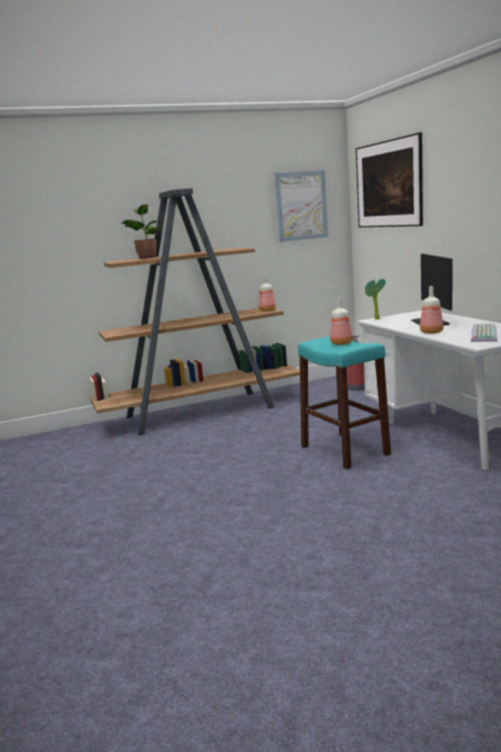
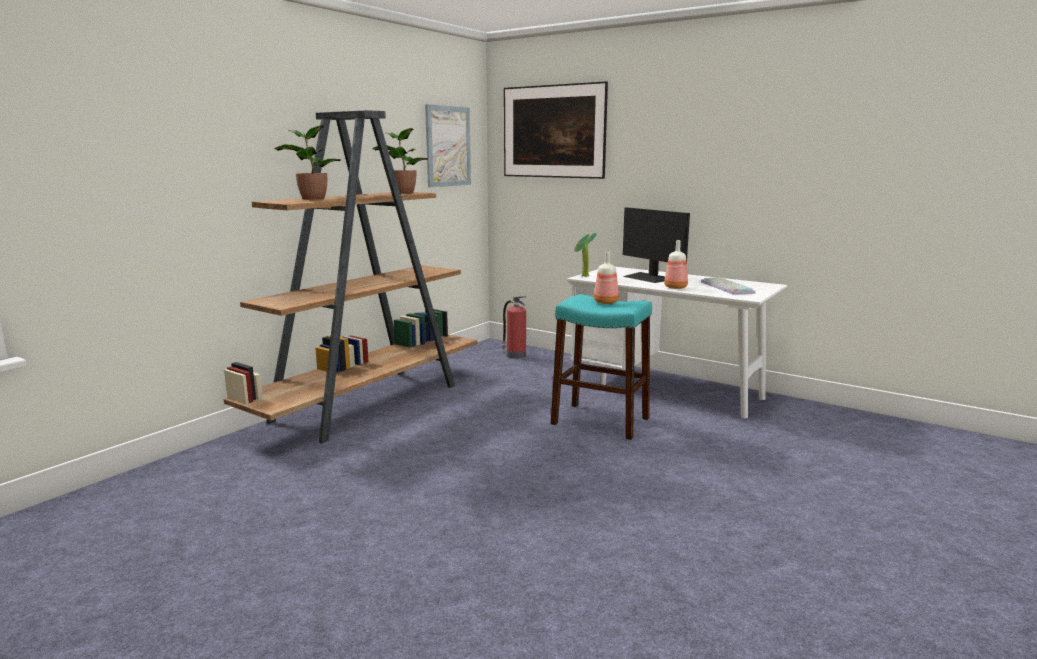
camera: 35 degrees left, 0 degrees up
(229, 249) = (402, 193): none -> potted plant
(267, 310) = (438, 269): bottle -> none

